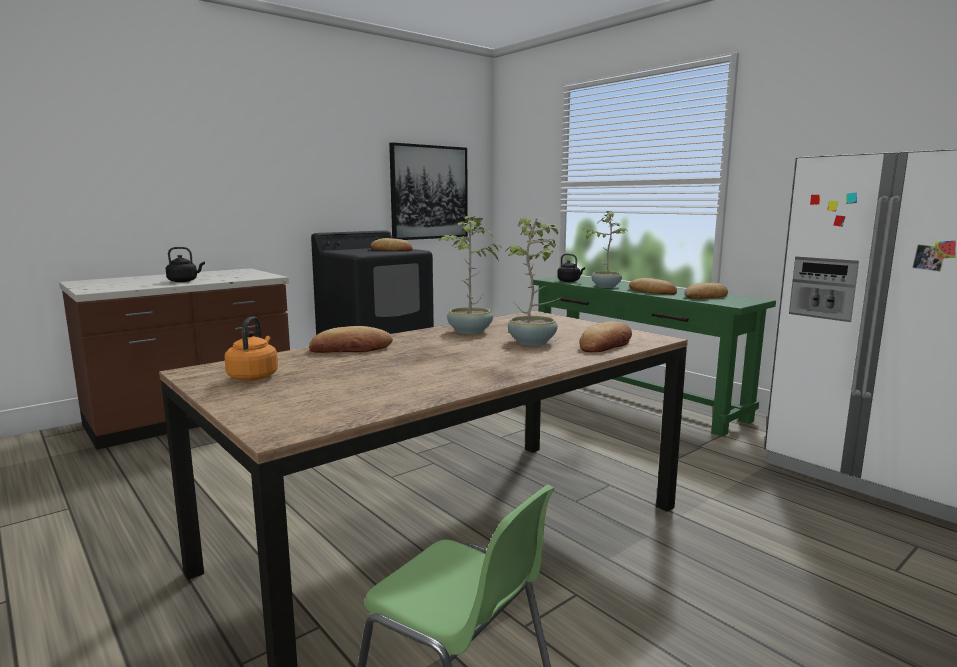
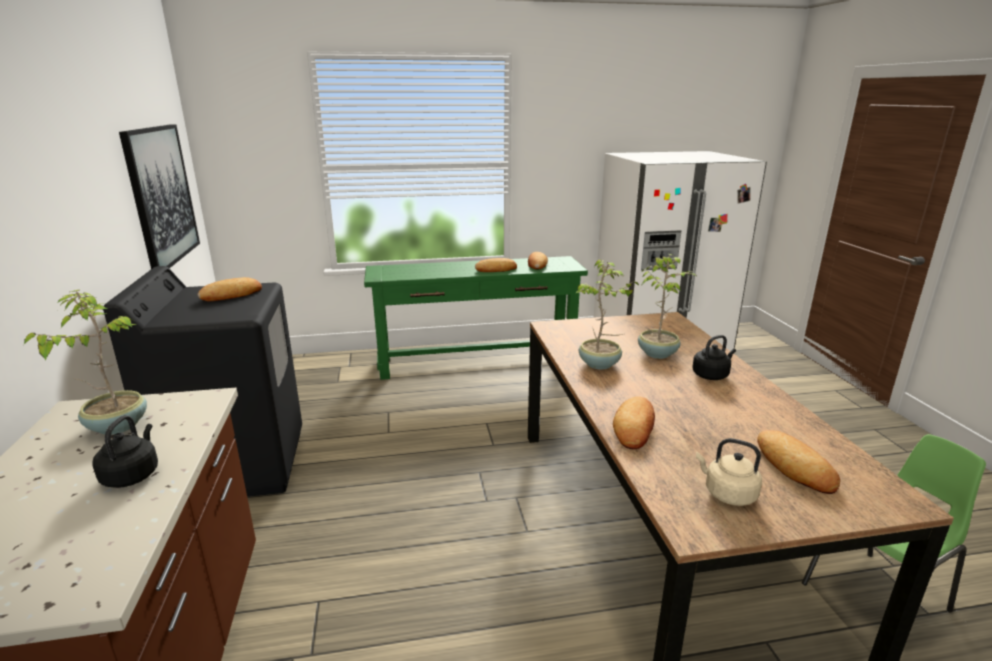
camera: 60 degrees left, 10 degrees up
(254, 376) = (727, 493): orange kettle -> beige kettle
(569, 281) = (402, 275): black kettle -> black kettle (711, 375)
(605, 286) = (450, 273): potted plant -> potted plant (117, 426)
(606, 344) = (680, 335): bread -> bread (794, 466)

